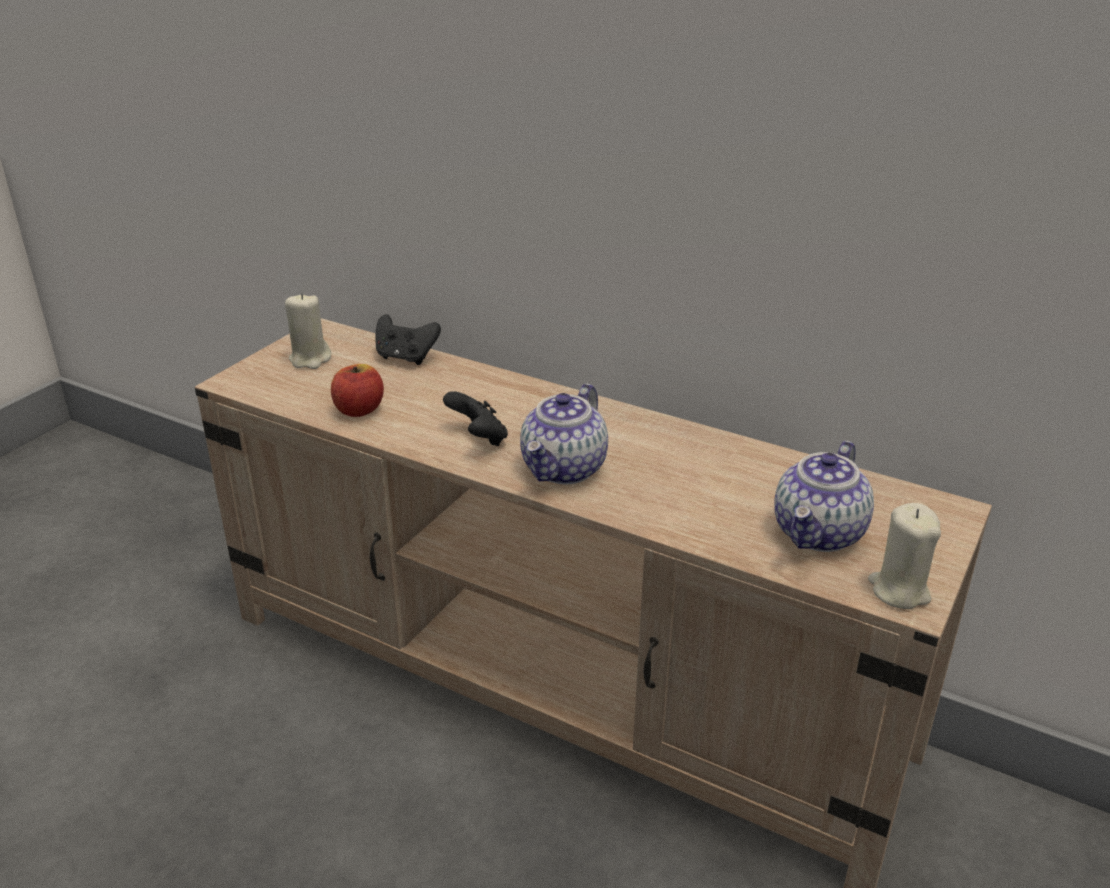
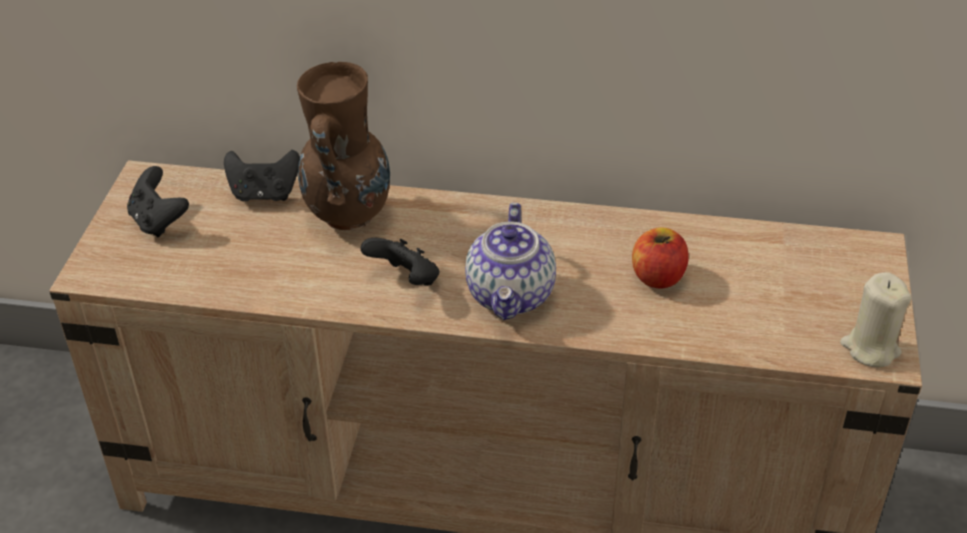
camera: 20 degrees left, 10 degrees up
(310, 359) = (159, 221): beige candle -> black game controller
(359, 410) = (257, 276): apple -> apple (658, 277)
(462, 385) = (347, 217): none -> brown vase
(819, 534) = (778, 306): teapot -> none

